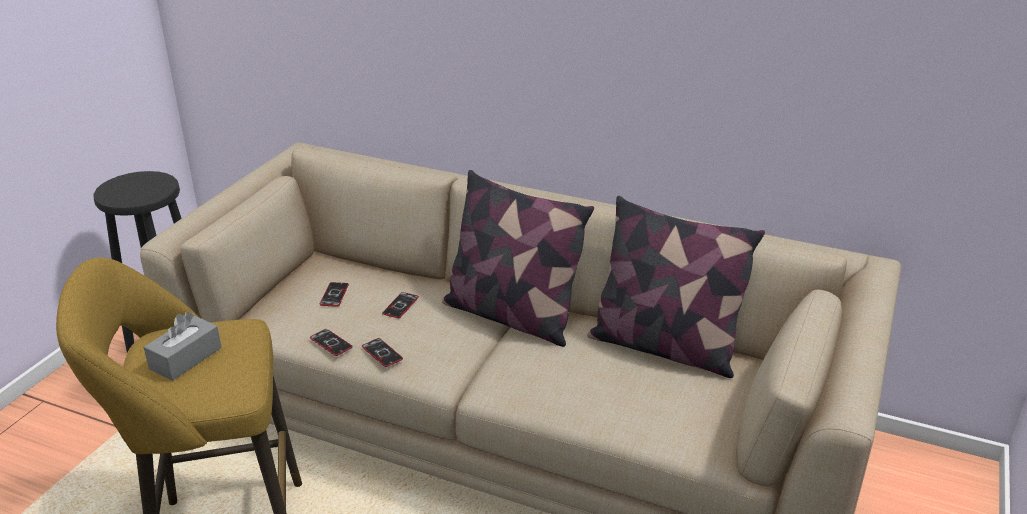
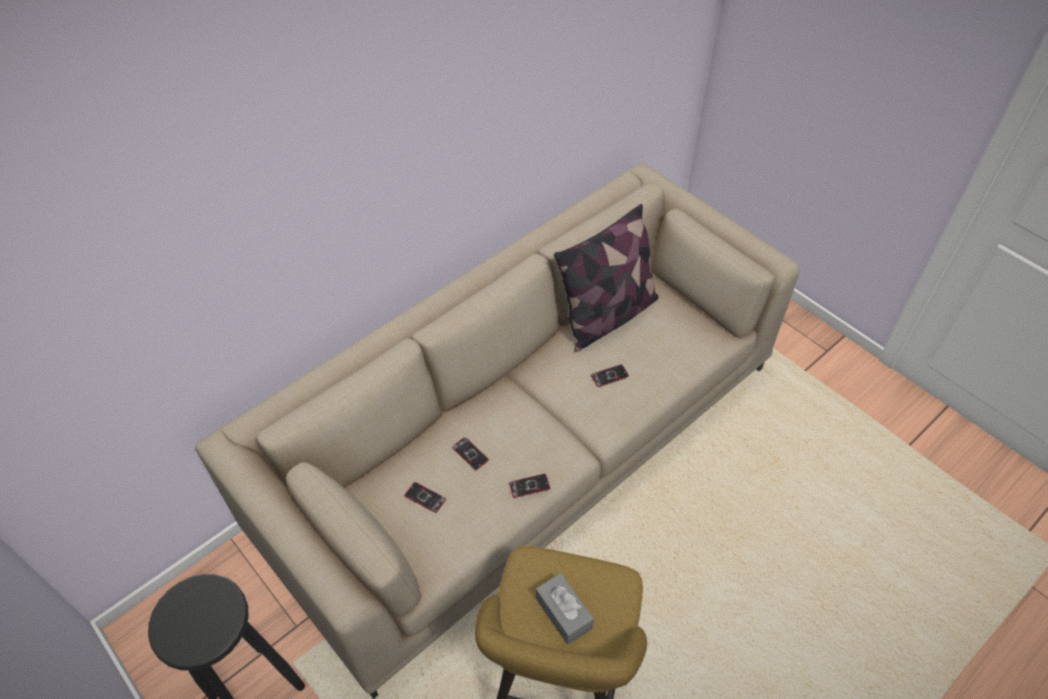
camera: 65 degrees left, 20 degrees up
(331, 343) = (496, 518): phone -> phone (609, 376)
(511, 315) = (522, 386): pillow -> none

